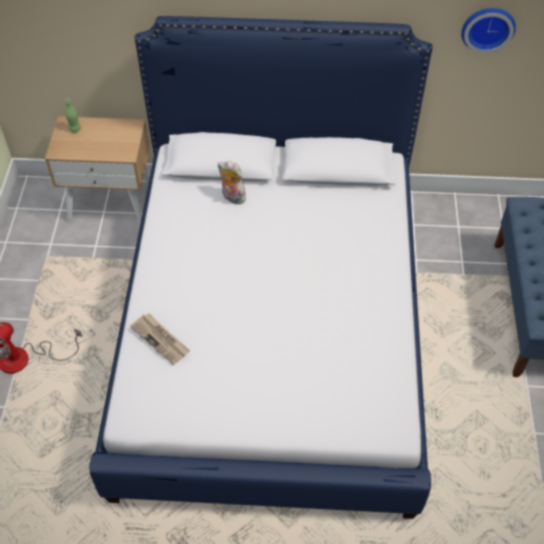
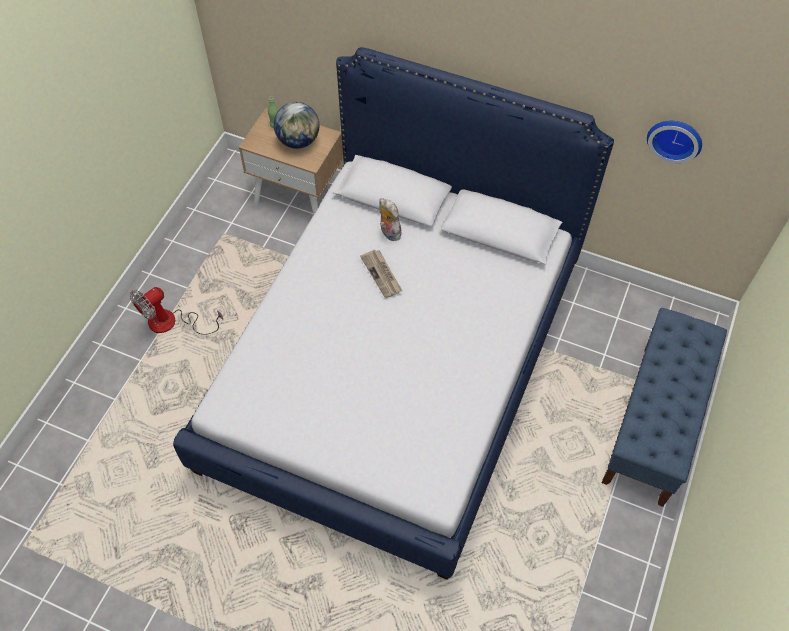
camera: 20 degrees right, 5 degrees up
(105, 138) = (298, 141): none -> globe
(161, 339) = (270, 348): newspaper -> newspaper (382, 274)

